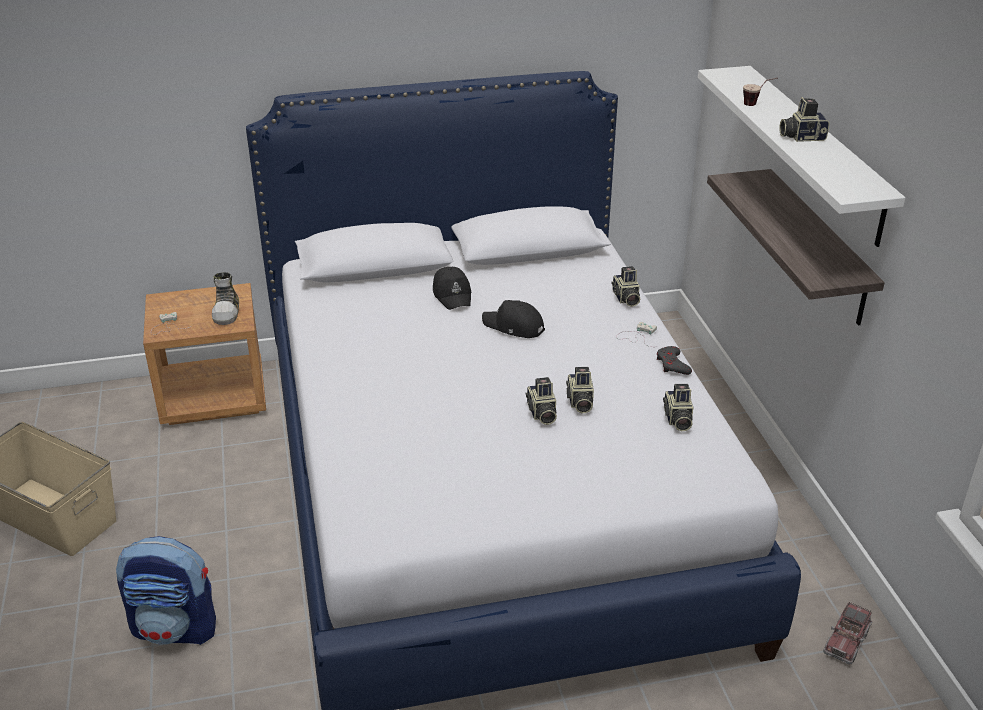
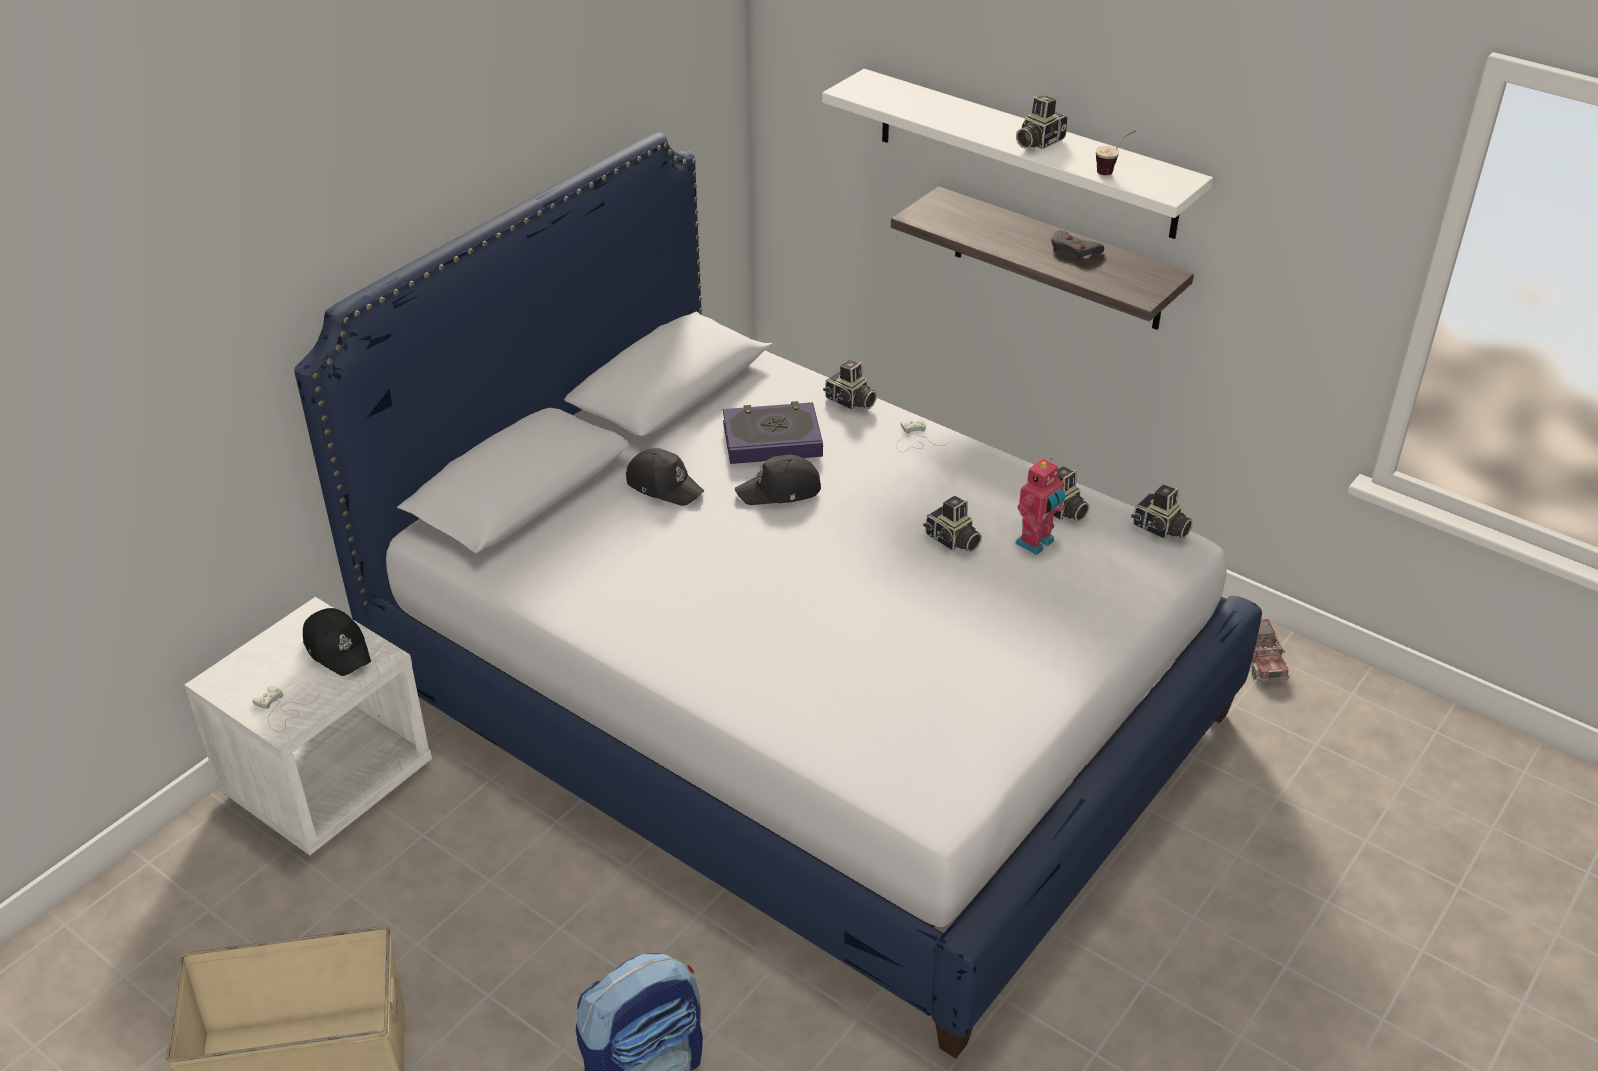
camera: 40 degrees left, 5 degrees up
(214, 396) = (328, 780): brown nightstand -> white nightstand
(227, 311) = (338, 648): shoe -> black cap
(541, 413) = (933, 573): camera -> camera (1160, 529)
(548, 298) = (772, 439): none -> book
(634, 430) = (1037, 543): none -> toy robot
(672, 364) = (984, 454): grey game controller -> grey game controller (1074, 250)
(757, 105) = (944, 117): cup -> cup (1112, 170)

